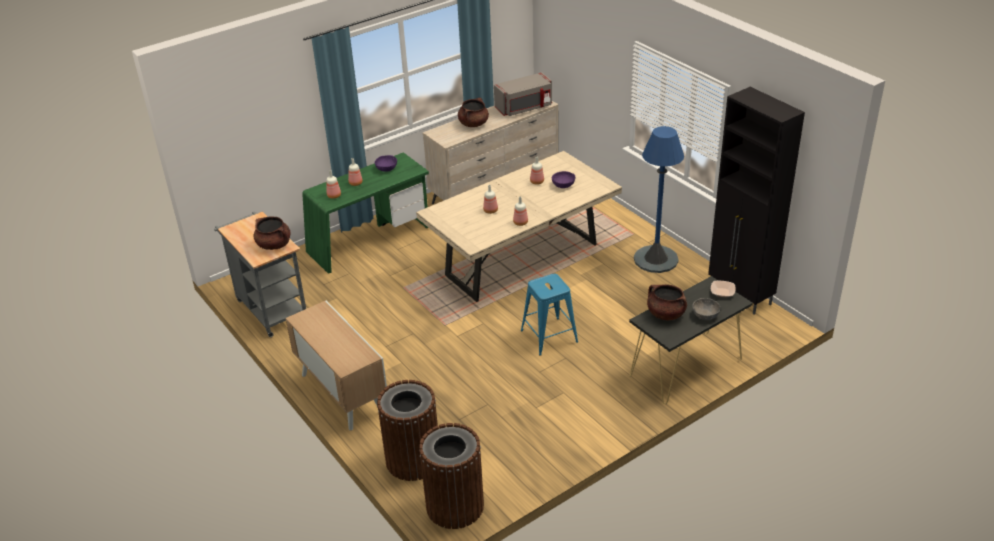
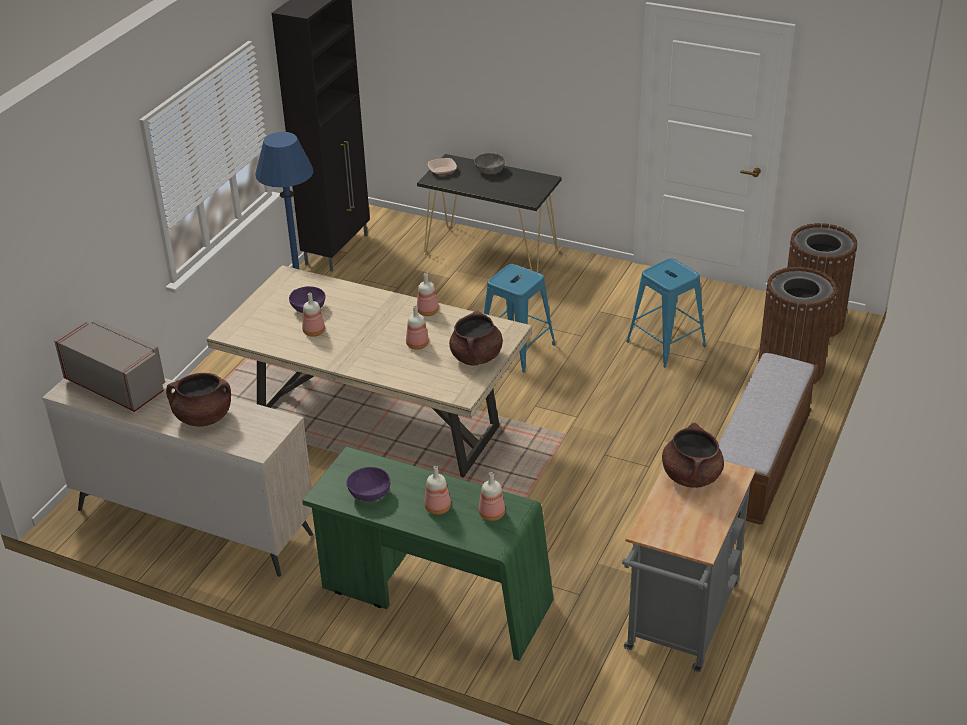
camera: 120 degrees left, 0 degrees up
(341, 393) = (760, 463): cabinet -> bench
(496, 408) = (665, 344): none -> blue stool
(665, 314) = (508, 191): brown cooking pot -> brown cooking pot (476, 357)

